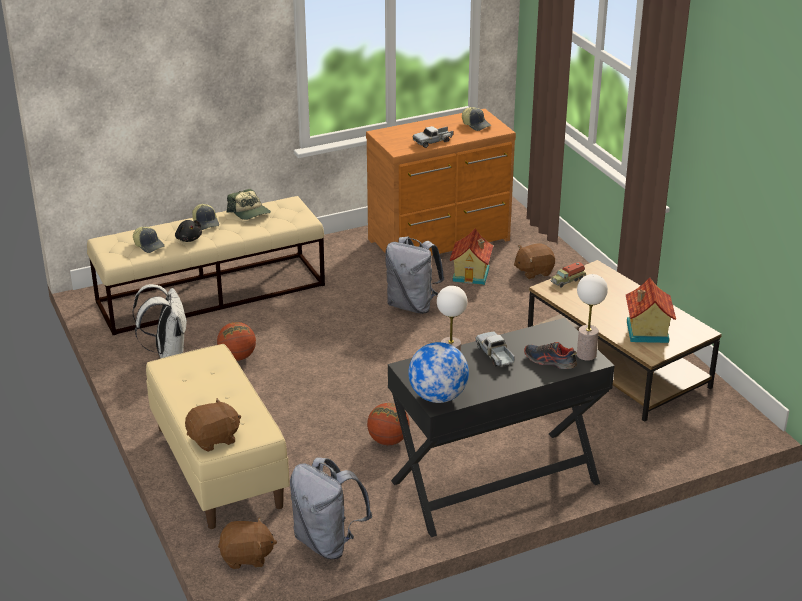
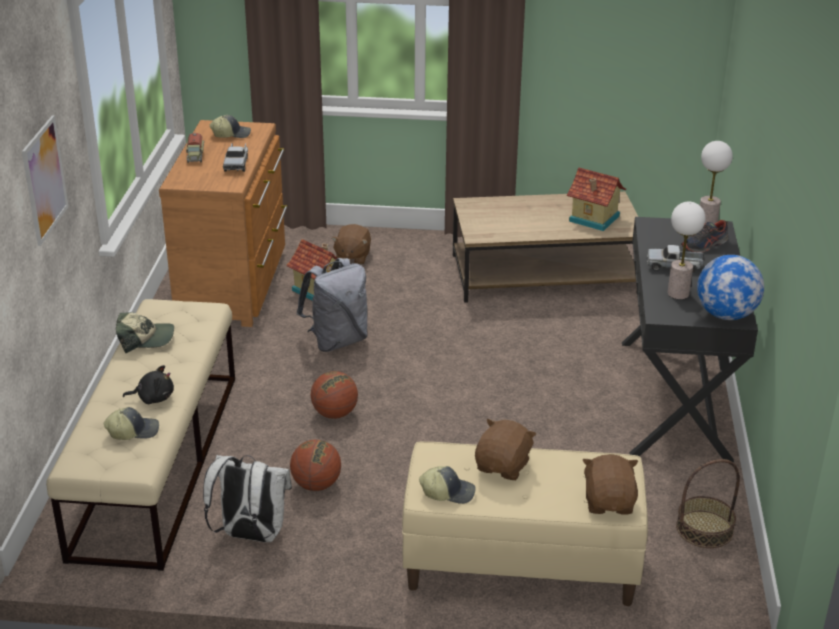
camera: 60 degrees left, 0 degrees up
(206, 223) = (131, 374): cap -> cap (448, 492)
(208, 72) = (44, 180): none -> picture
(247, 557) = (696, 593): brown plush toy -> brown plush toy (503, 466)
(328, 542) = (704, 529): grey backpack -> basket
(388, 440) = (562, 435): basketball -> basketball (334, 414)
(567, 280) = (474, 222): toy truck -> toy truck (195, 156)

